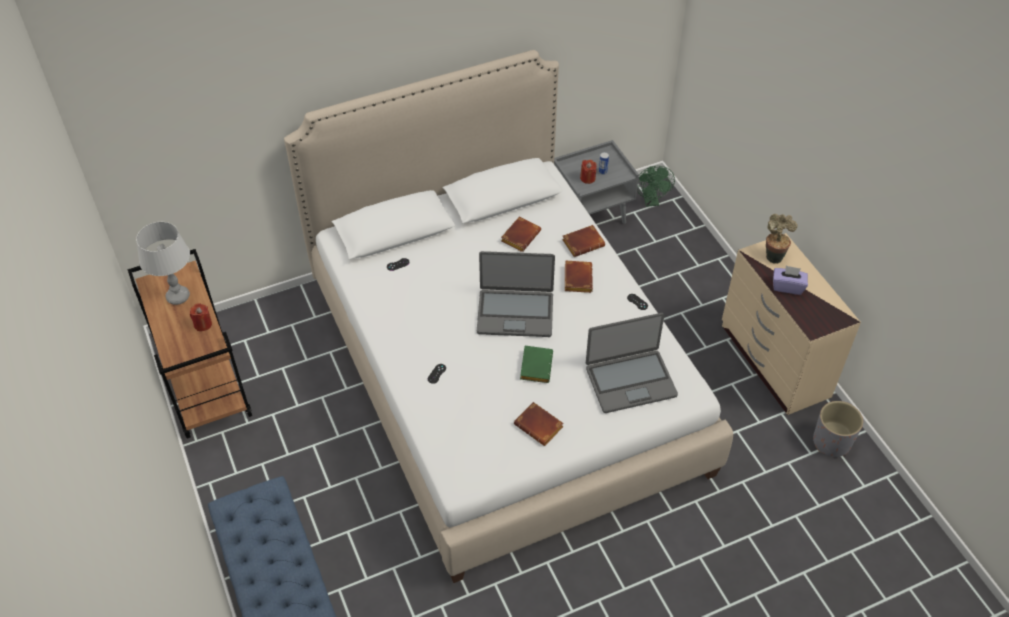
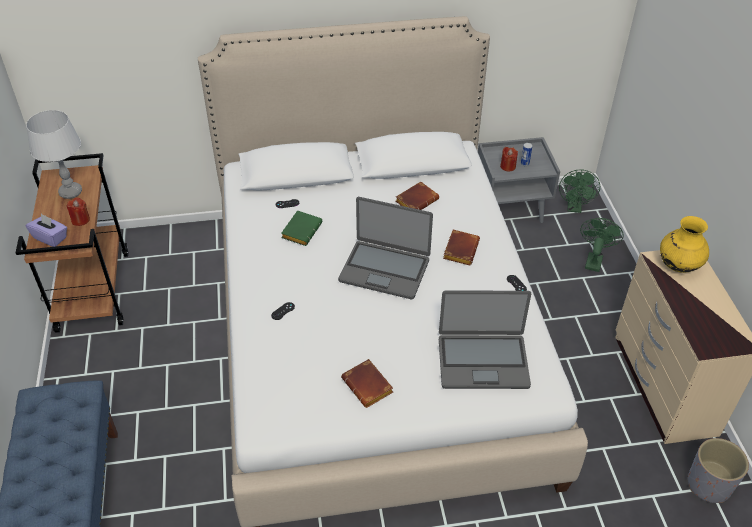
camera: 15 degrees right, 5 degrees down
(535, 366) = (386, 324): green book -> green book (301, 230)
(583, 243) = (478, 218): brown book -> none
(683, 252) = (594, 259): none -> green fan
(773, 256) = (678, 265): potted plant -> yellow vase
(787, 286) = (686, 299): purple tissue box -> purple tissue box (50, 238)

